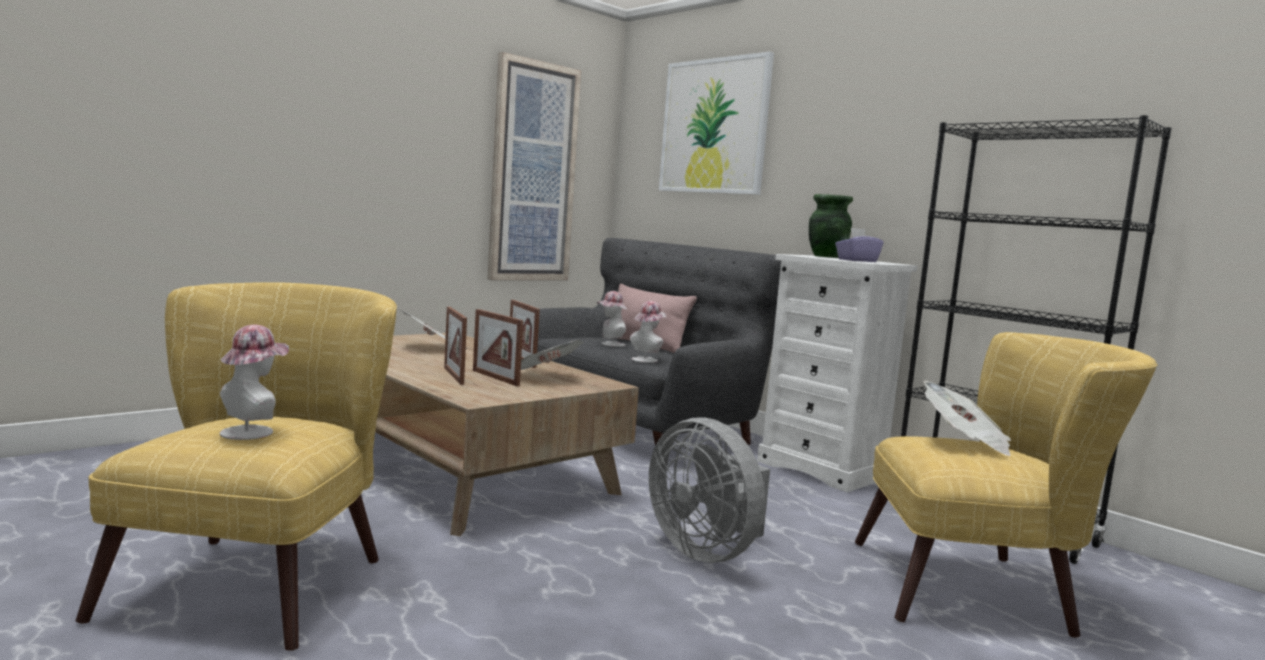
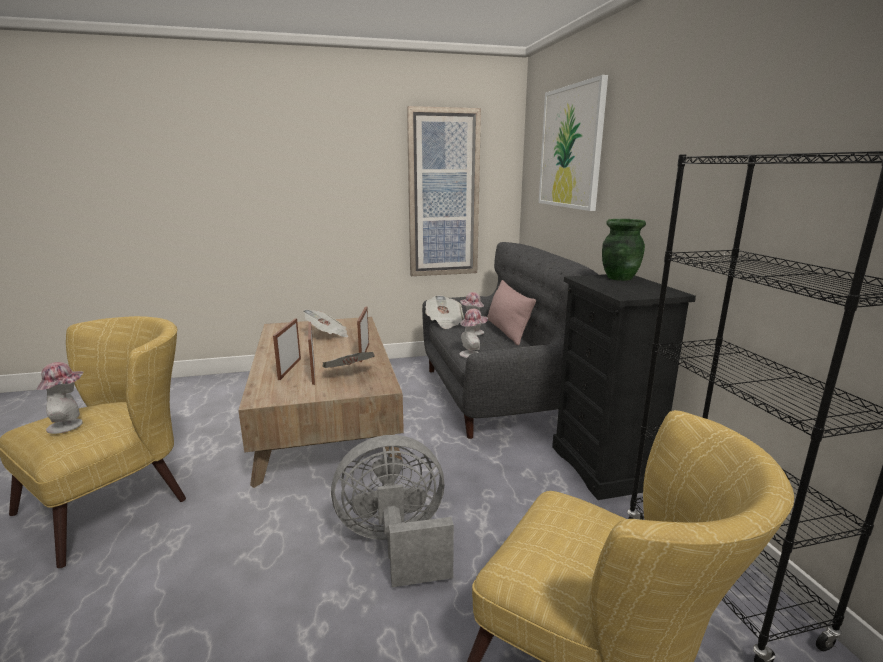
camera: 30 degrees right, 10 degrees up
(706, 551) = (396, 544): grey fan -> grey fan turned 90 degrees clockwise
(823, 469) = (604, 467): white dresser -> black dresser
(856, 260) = (626, 289): purple tissue box -> none
(965, 442) = (583, 529): newspaper -> newspaper (444, 322)

